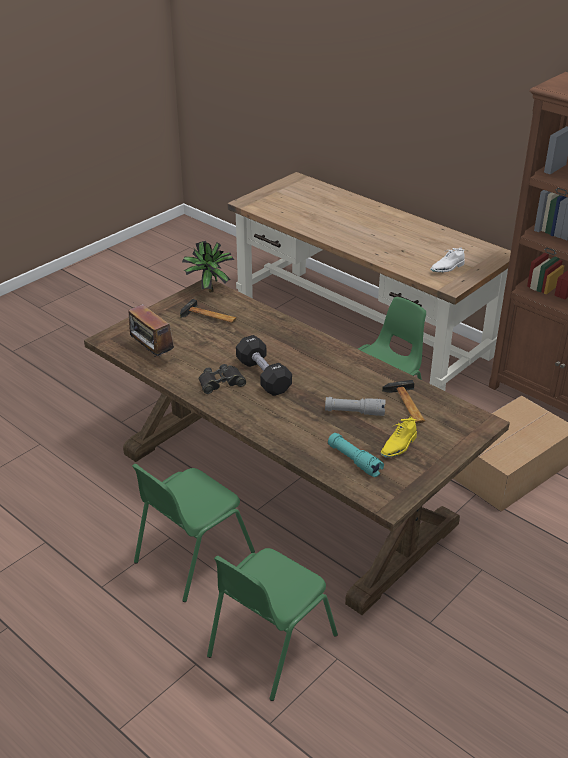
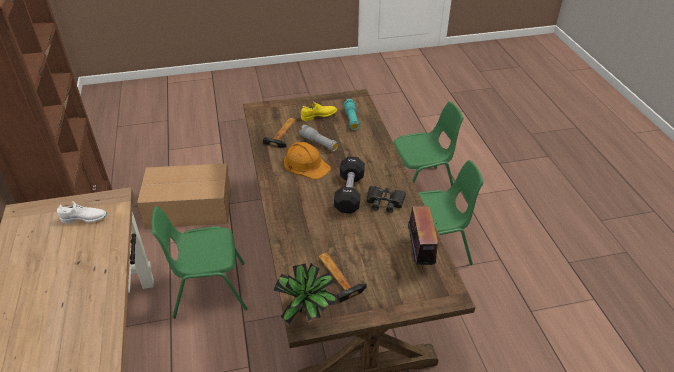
camera: 145 degrees left, 5 degrees up
(338, 384) = (306, 164): none -> orange hard hat

